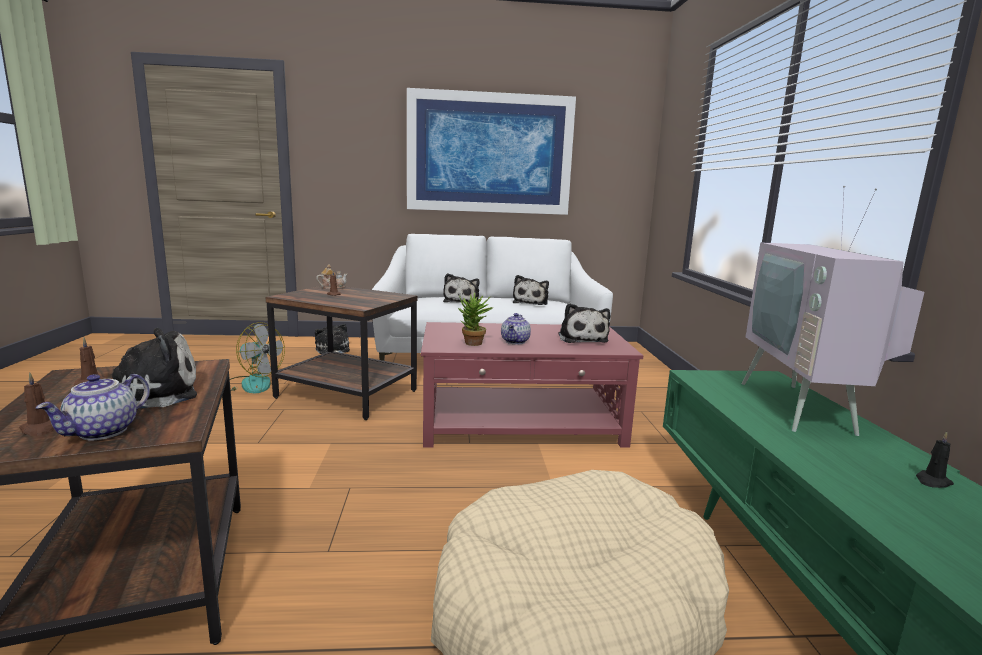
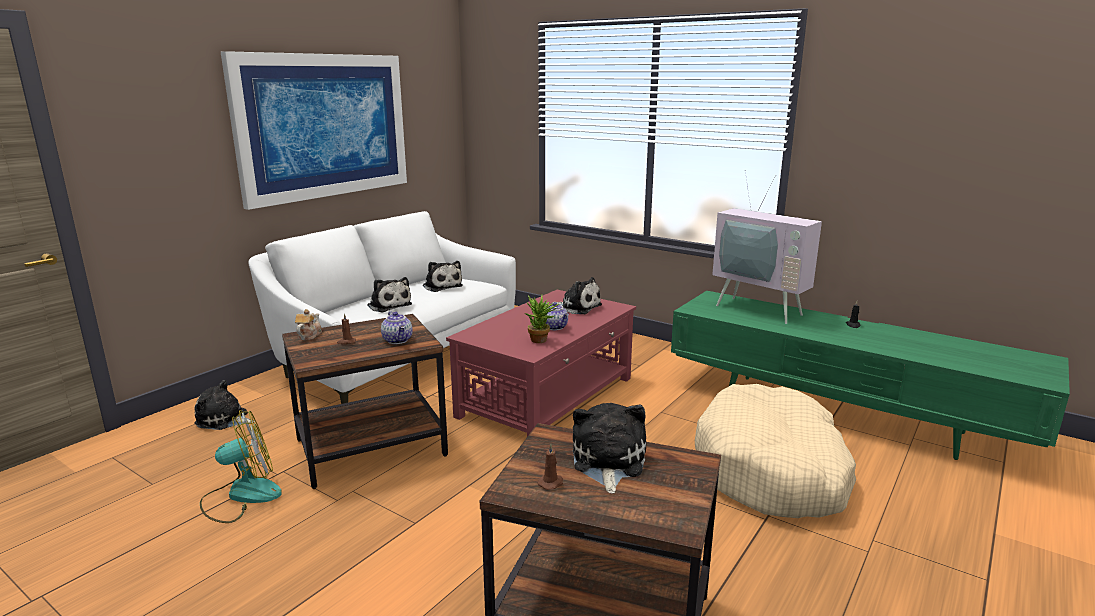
camera: 50 degrees left, 5 degrees up
(40, 429) = (652, 506): brown candle -> none
(103, 432) = (680, 484): teapot -> teapot (398, 340)

